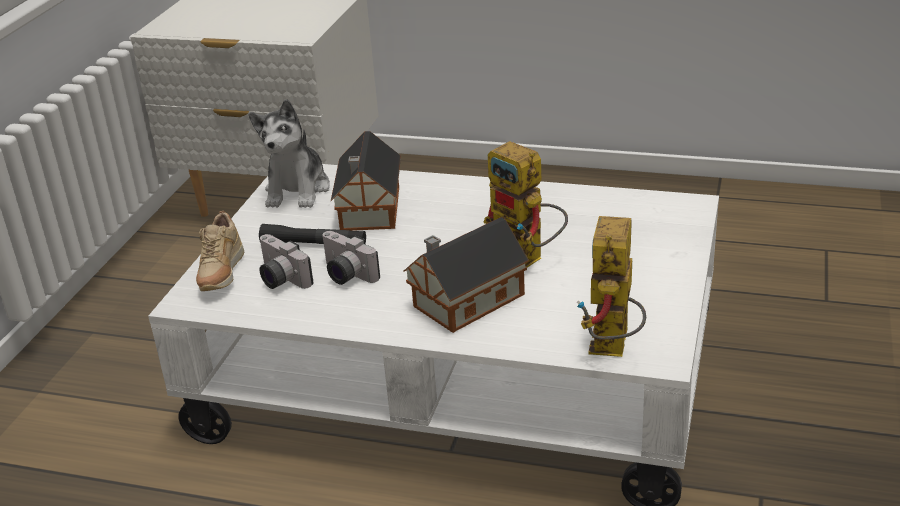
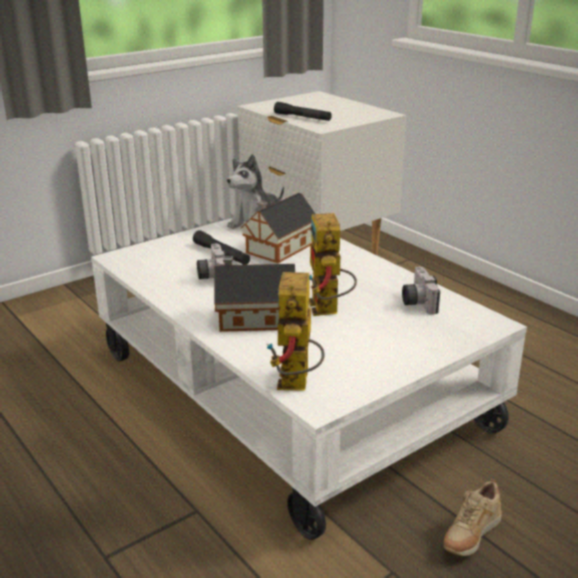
camera: 35 degrees right, 5 degrees down
(221, 276) = (152, 251): beige shoe -> beige shoe (470, 537)
(250, 29) = (302, 117): none -> black flashlight
(279, 279) = (176, 265): camera -> camera (416, 302)
(613, 349) = (297, 385): toy robot -> toy robot turned 45 degrees counterclockwise

